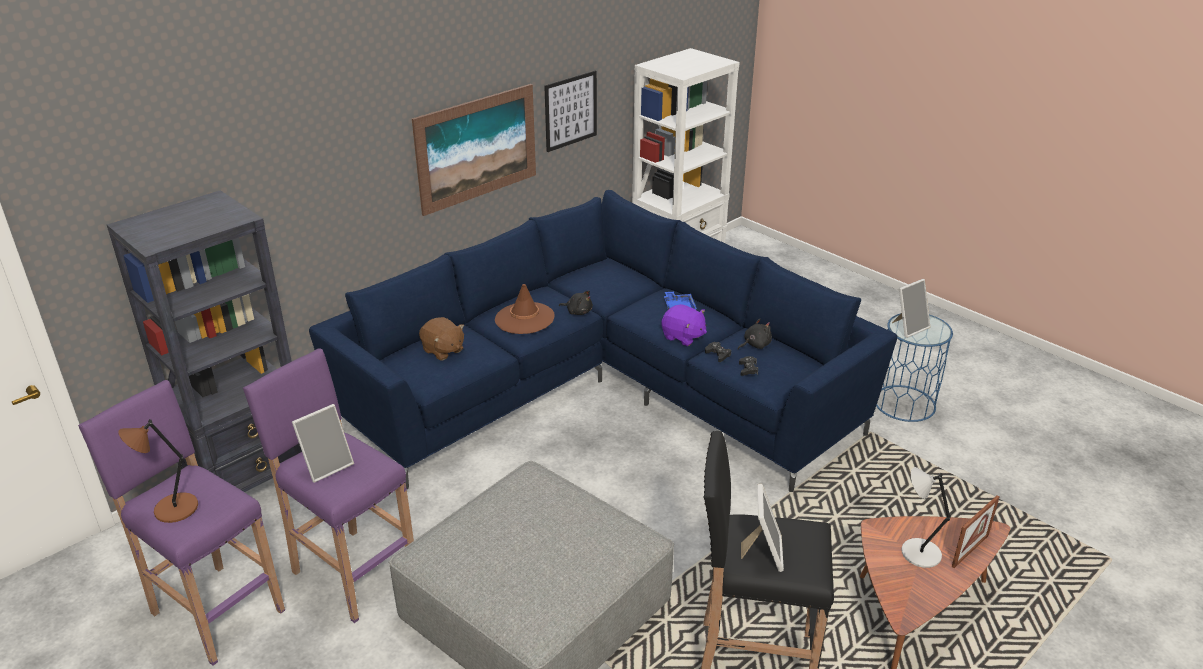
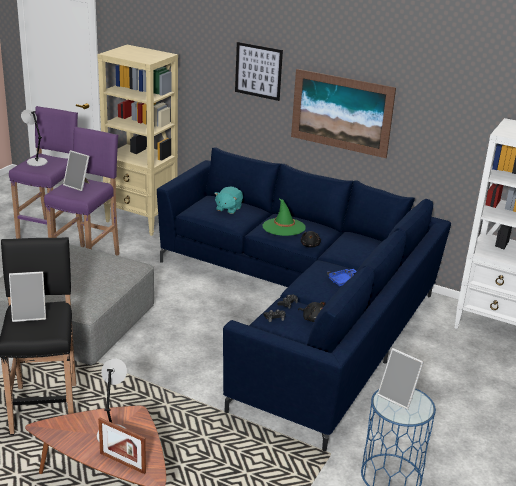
camera: 70 degrees right, 5 degrees down
(173, 509) = (36, 162): brown table lamp -> grey table lamp
(253, 489) = (141, 221): black bookcase -> beige bookcase
(443, 350) = (228, 209): brown plush toy -> turquoise plush toy
(524, 318) = (283, 227): brown hat -> green hat
(570, 111) = (431, 126): picture -> picture (258, 71)
(683, 337) = (305, 288): purple plush toy -> none

